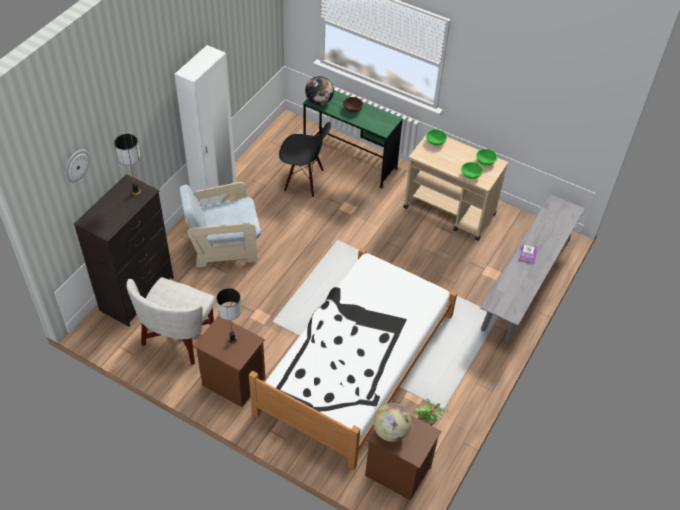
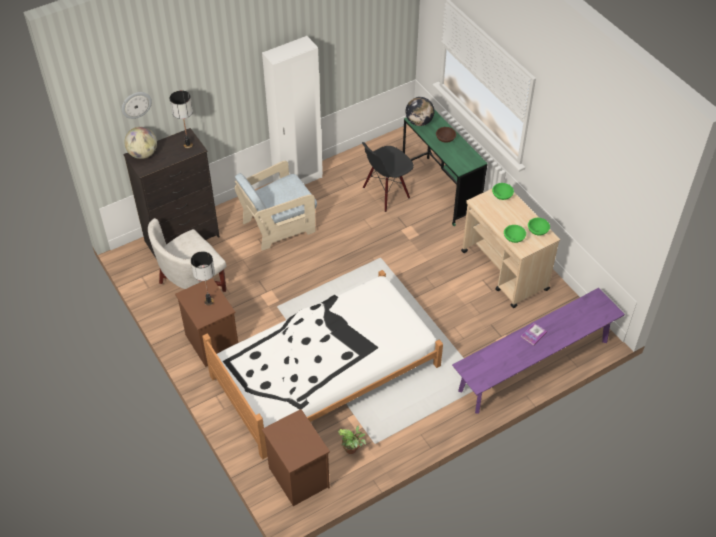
camera: 30 degrees right, 0 degrees up
(224, 246) = (278, 226): beige armchair -> beige armchair turned 45 degrees counterclockwise
(304, 180) = (386, 193): black chair -> black chair turned 105 degrees clockwise
(391, 431) = (286, 432): globe -> globe (143, 154)
(526, 283) = (534, 365): grey bench -> purple bench

